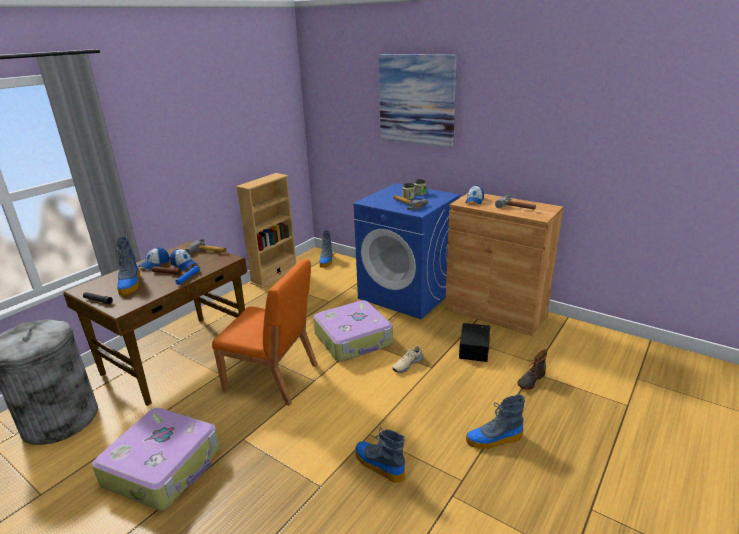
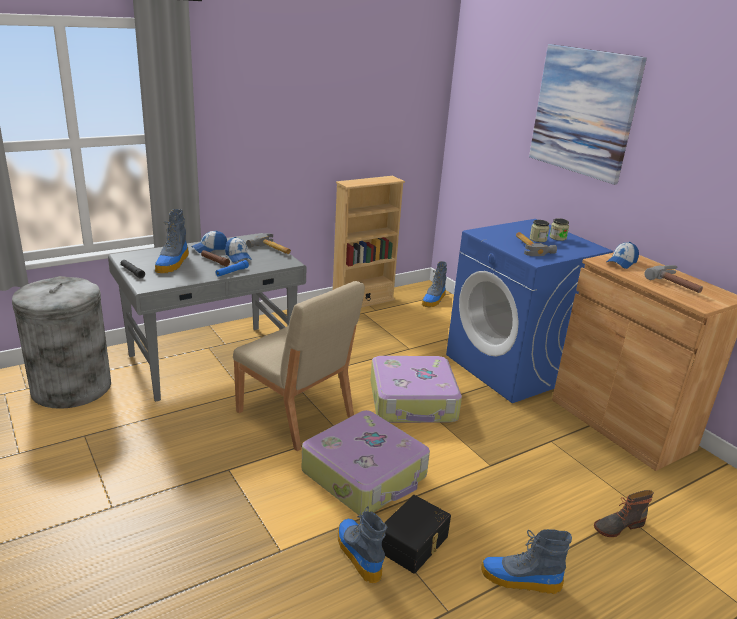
camera: 20 degrees right, 0 degrees up
(164, 466) = (138, 468): suitcase -> suitcase (366, 474)
(179, 357) = (213, 361): brown desk -> grey desk
(272, 378) = (295, 415): orange chair -> beige chair
(407, 364) = (461, 451): beige shoe -> none
(475, 349) = (563, 462): black storage box -> black storage box (414, 544)

